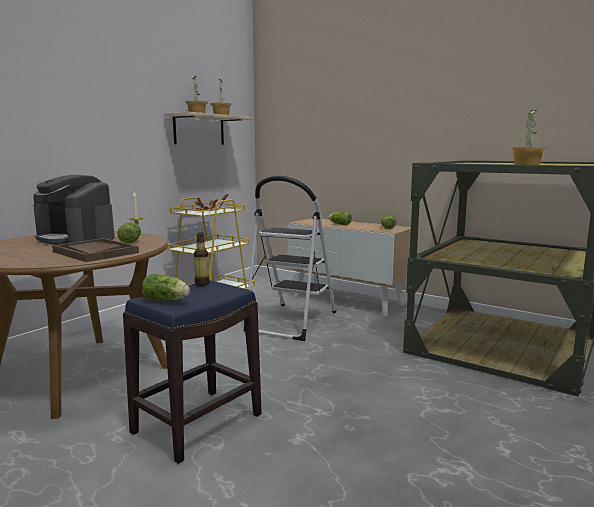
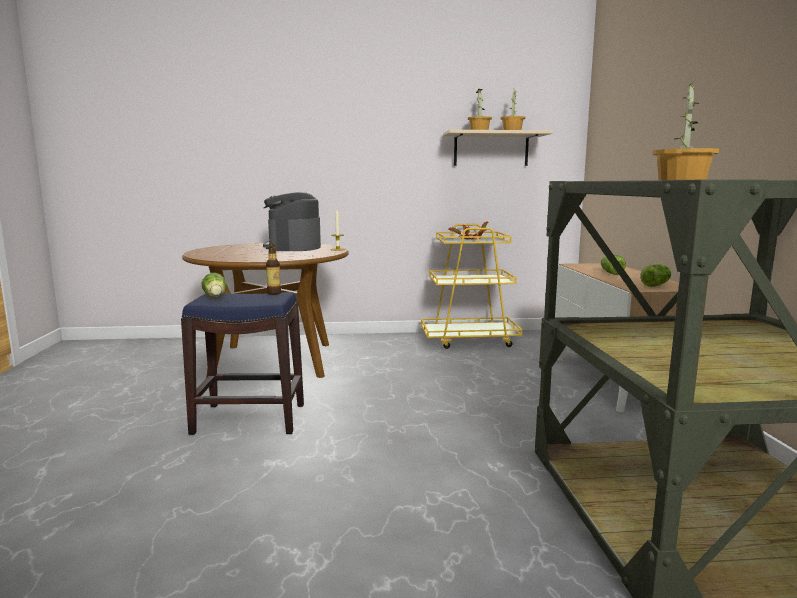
camera: 50 degrees right, 0 degrees up
(95, 252) = (257, 256): brown tray -> none
(131, 241) = (309, 253): lettuce -> none
(290, 322) = (491, 380): step ladder -> none

